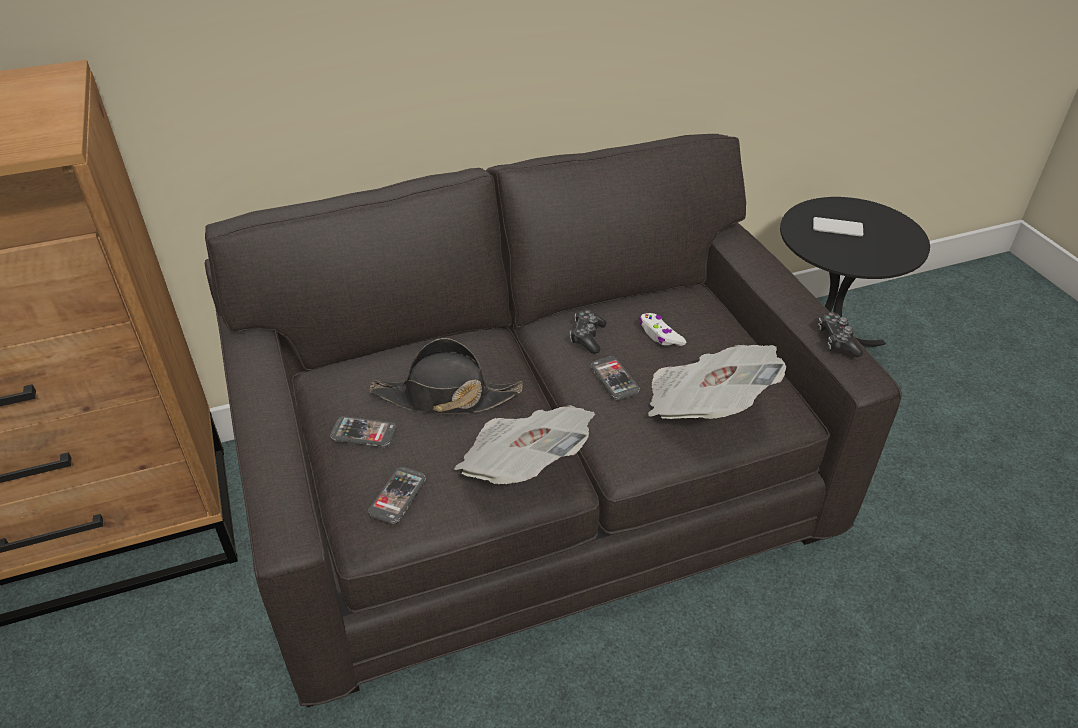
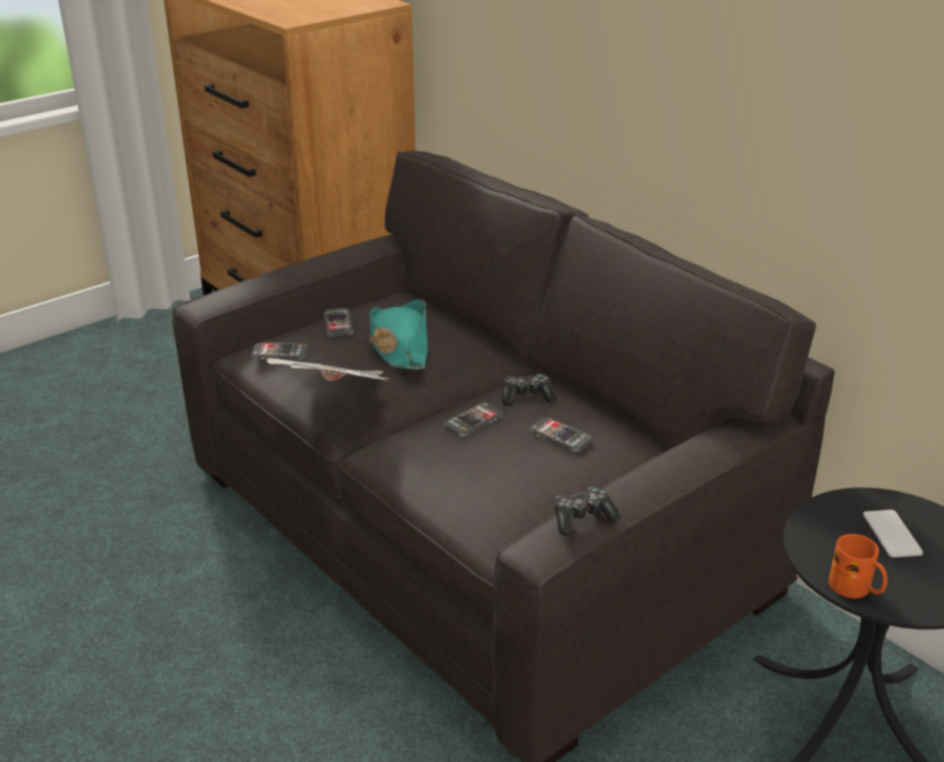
camera: 70 degrees right, 10 degrees down
(446, 397) = (399, 347): black hat -> turquoise hat
(660, 335) = (560, 436): white game controller -> phone
(705, 406) = (467, 478): newspaper -> none
(893, 260) = (856, 589): none -> orange mug

